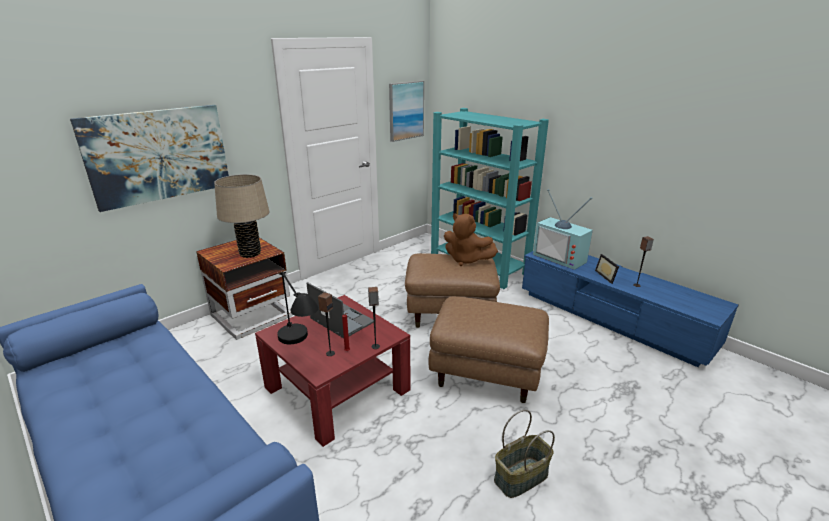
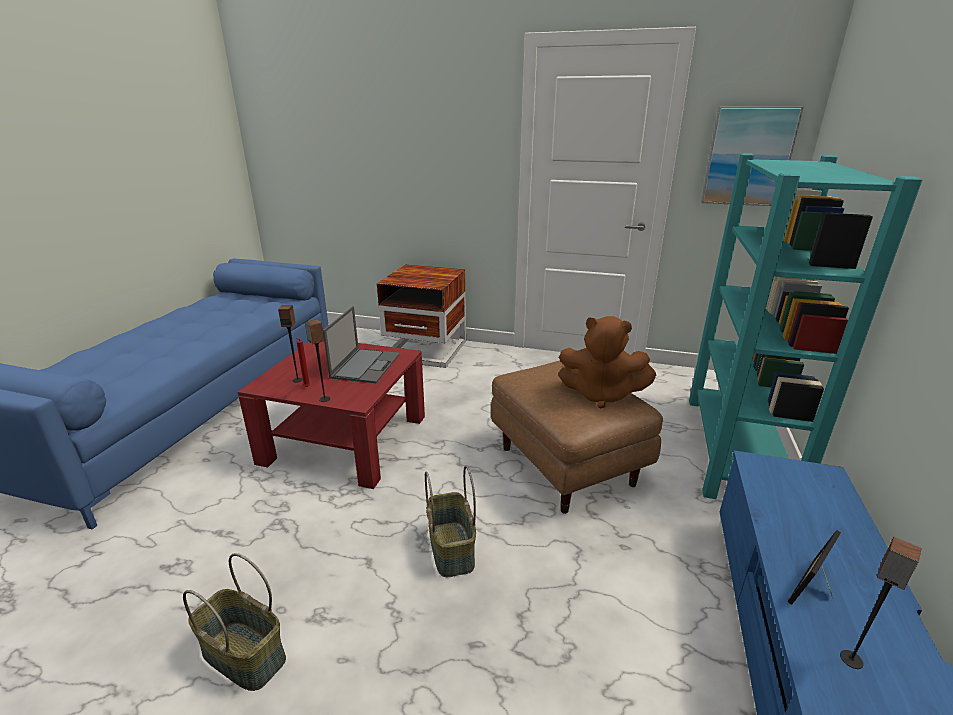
camera: 60 degrees right, 0 degrees up
(158, 155) = (386, 158): picture -> none
(250, 254) = (422, 280): beige table lamp -> none
(300, 349) = (297, 364): black table lamp -> none
(466, 260) = (601, 394): brown plush toy -> brown plush toy turned 75 degrees counterclockwise
(487, 374) = (452, 549): brown ottoman -> basket
(561, 258) = (796, 497): television -> none

